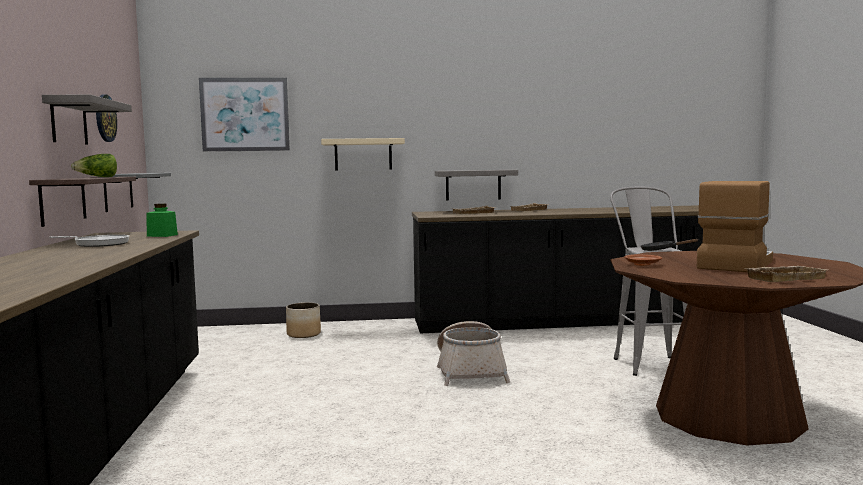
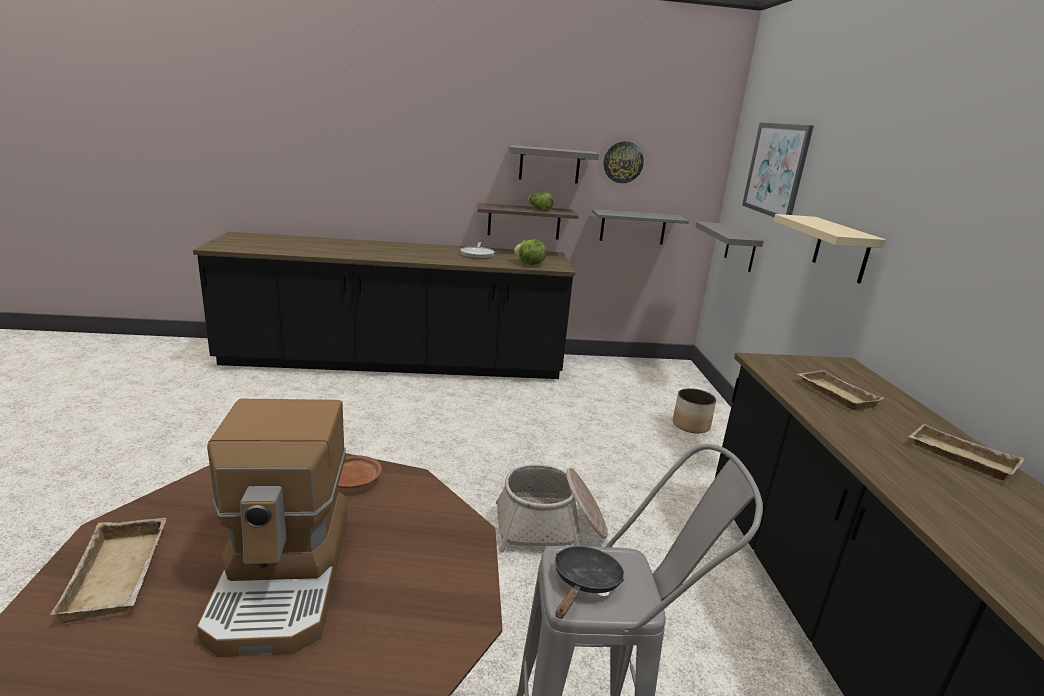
camera: 90 degrees right, 15 degrees up
(162, 235) = (529, 264): green jar -> lettuce
(473, 185) = (947, 360): grey shelf -> grey shelf (740, 248)
(734, 264) = (285, 577): coffee machine -> coffee machine turned 45 degrees clockwise

